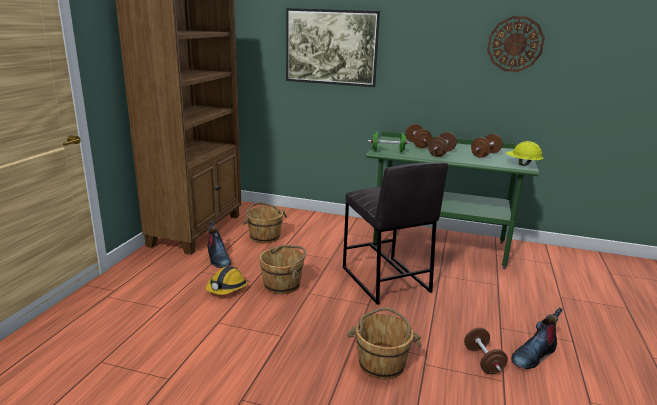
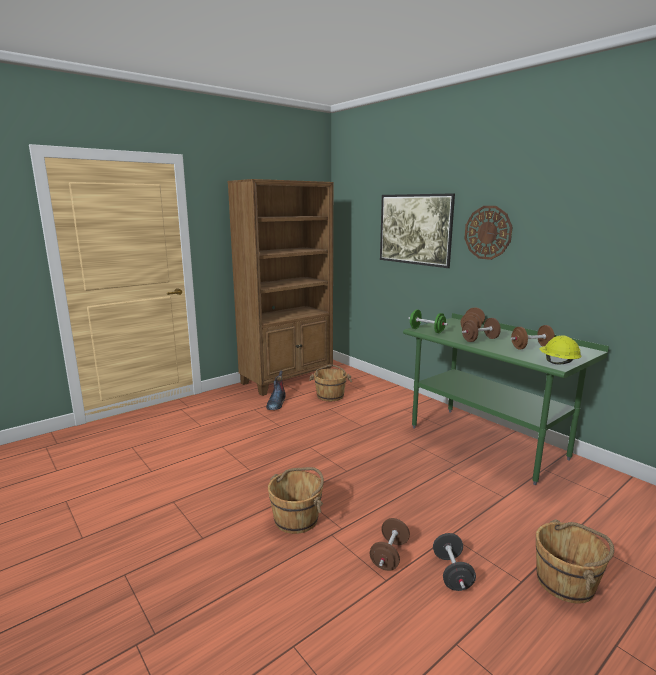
camera: 35 degrees right, 5 degrees down
(227, 288) = (256, 425): hard hat -> none
(283, 284) = (298, 434): brown bucket -> brown bucket (566, 582)
(385, 280) = (388, 456): grey stool -> none
(515, 44) = (590, 224): wall clock -> wall clock (488, 232)
(533, 355) = (452, 573): boot -> black dumbbell

